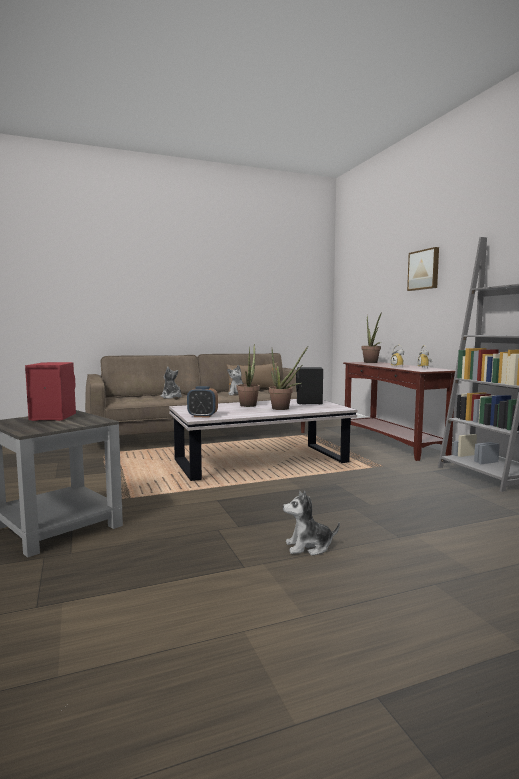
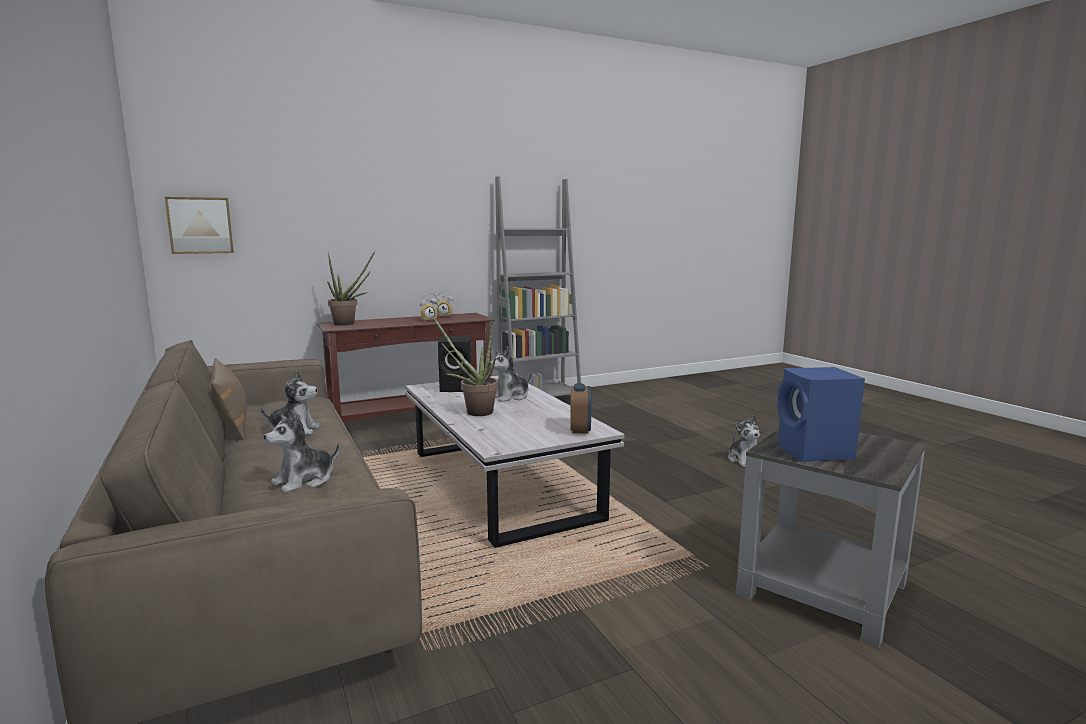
camera: 95 degrees left, 5 degrees up
(51, 417) = (815, 453): red speaker -> blue speaker
(284, 409) = (510, 397): potted plant -> plush toy
(424, 270) = (402, 196): picture -> picture (200, 225)

